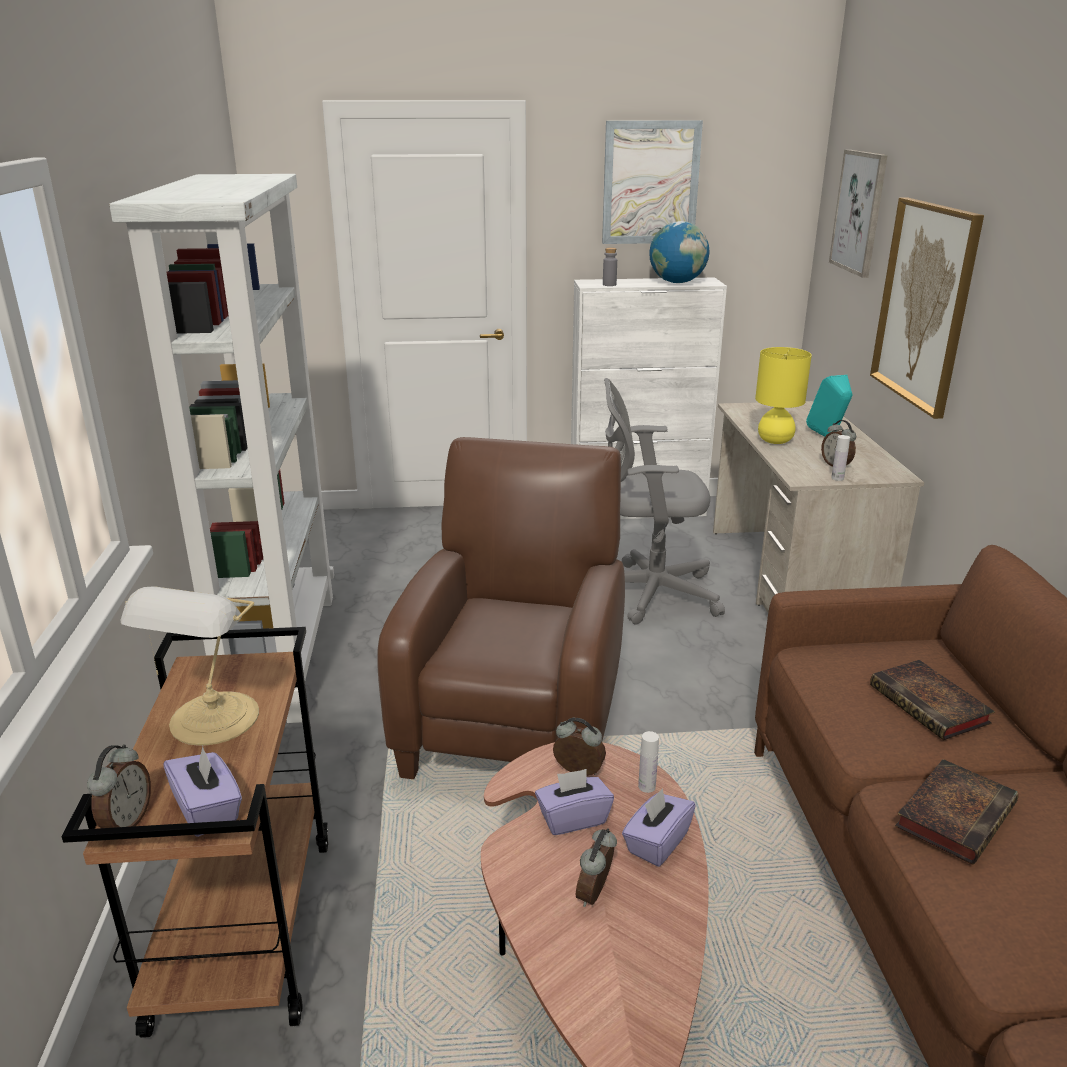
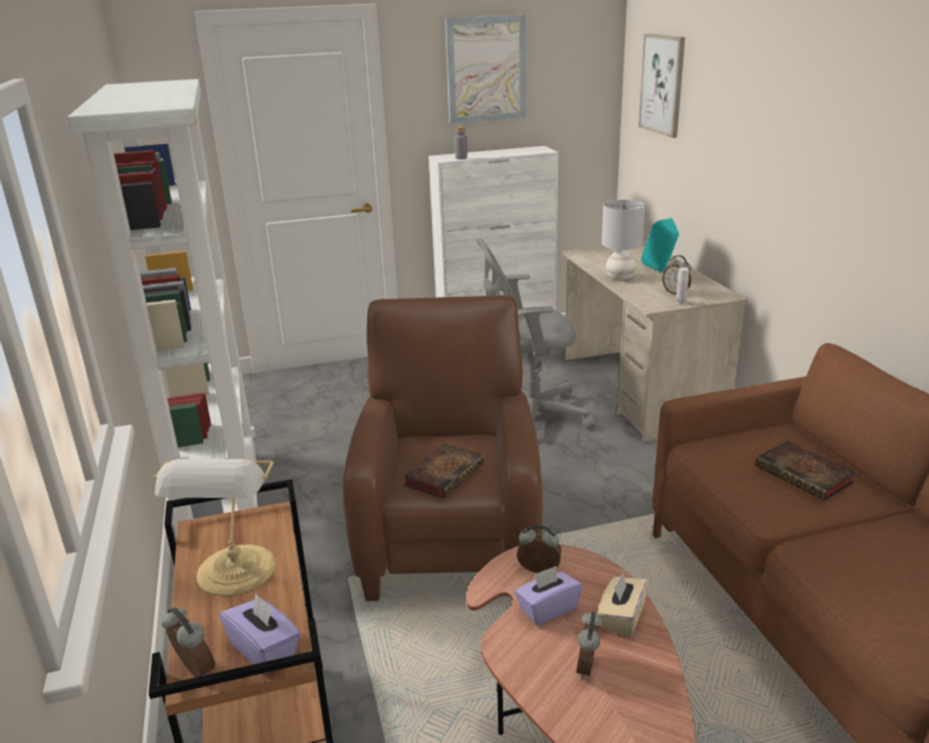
camera: 10 degrees left, 0 degrees up
(126, 821) = (194, 671): alarm clock -> alarm clock turned 45 degrees counterclockwise
(646, 786) = (598, 574): white bottle -> none
(656, 843) = (621, 618): purple tissue box -> beige tissue box
(677, 282) = (516, 152): globe -> none
(775, 441) = (620, 277): yellow table lamp -> grey table lamp
(924, 304) = (732, 156): picture -> none
(955, 814) = (852, 556): book -> book (445, 474)

